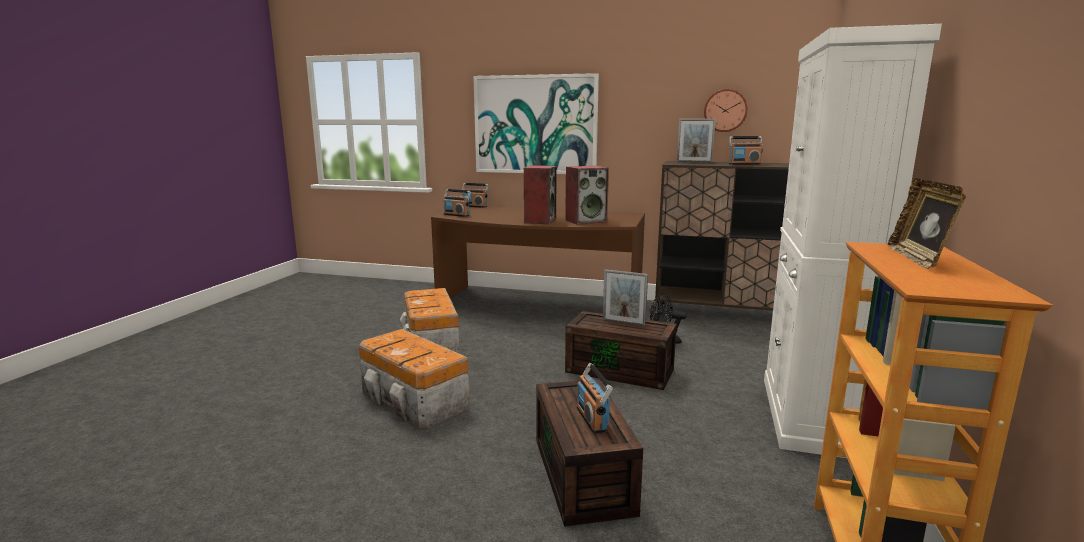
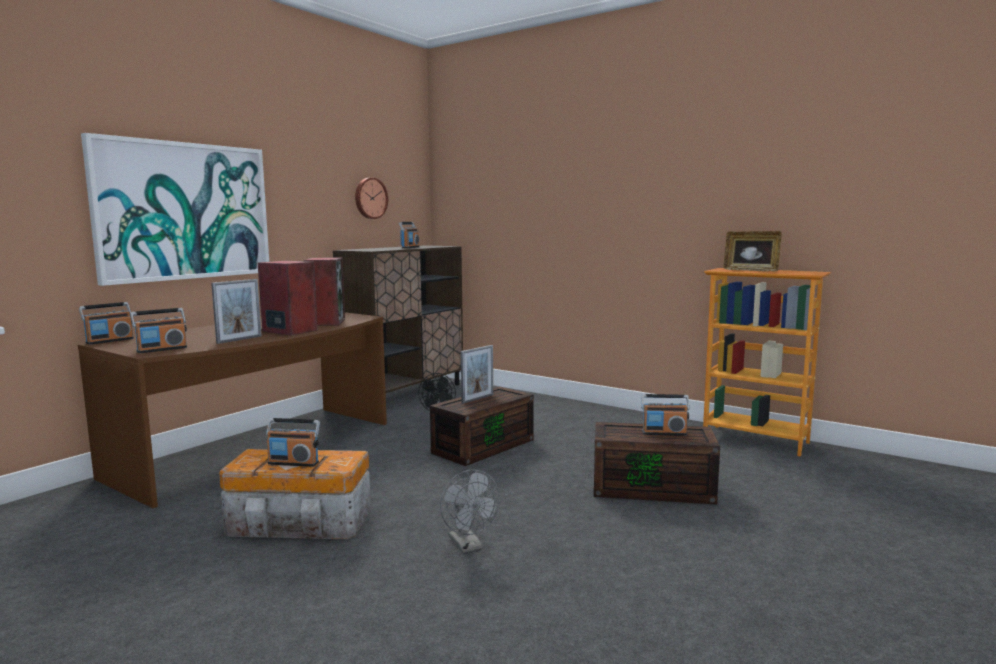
camera: 70 degrees left, 5 degrees down
(414, 401) = (468, 546): storage box -> grey fan
(422, 301) = (293, 463): none -> radio
(694, 162) = (365, 249): picture frame -> picture frame (239, 339)
(808, 415) = (599, 413): white cabinet -> none

